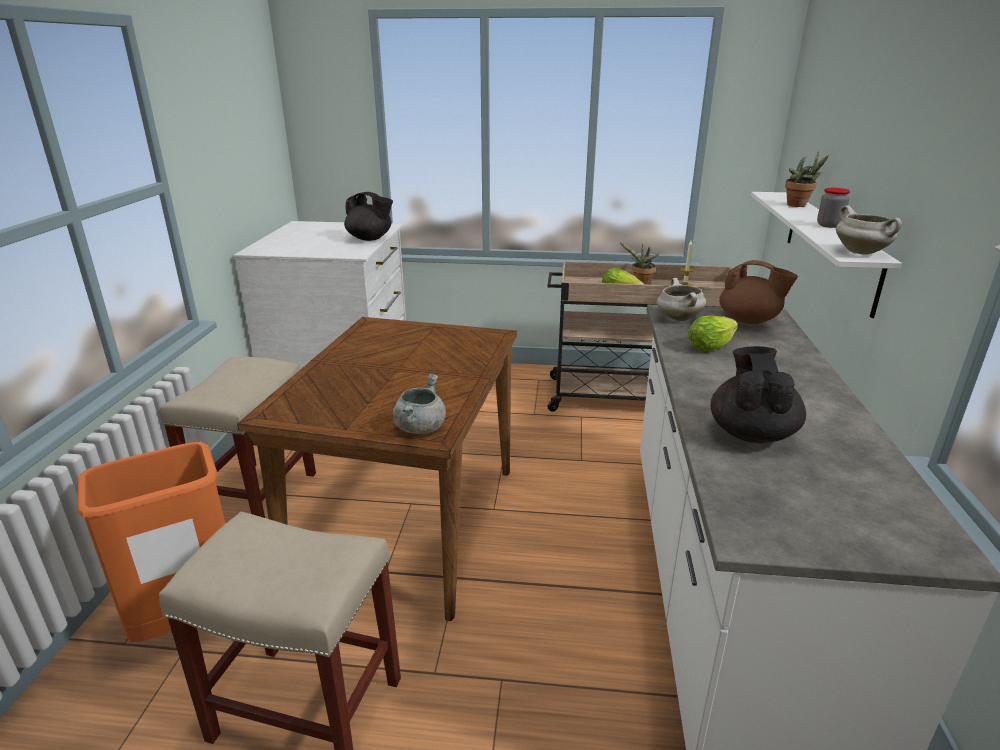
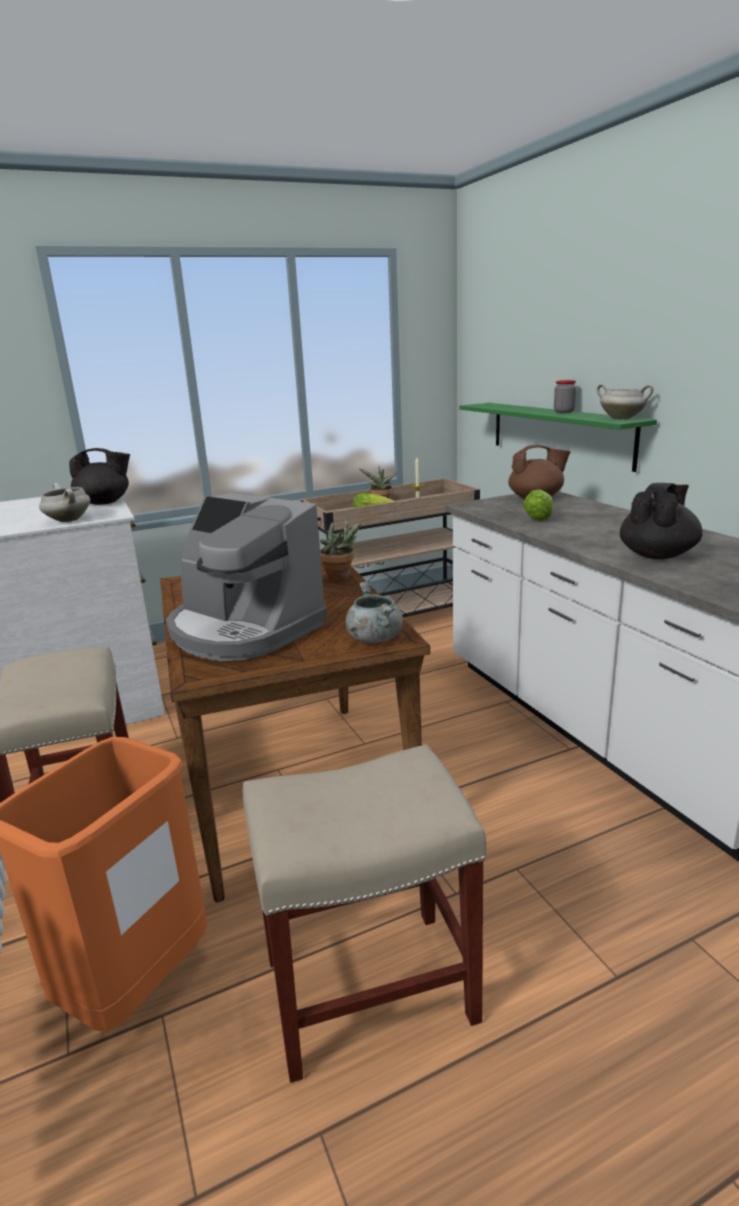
camera: 30 degrees left, 5 degrees down
(347, 385) = (243, 629): none -> coffee machine
(678, 318) = (484, 507): white cooking pot -> white cooking pot (67, 520)
(751, 433) = (657, 555): black teapot -> black teapot turned 60 degrees clockwise
(799, 205) = (515, 407): potted plant -> potted plant (341, 578)
(830, 247) = (558, 433): white shelf -> green shelf

